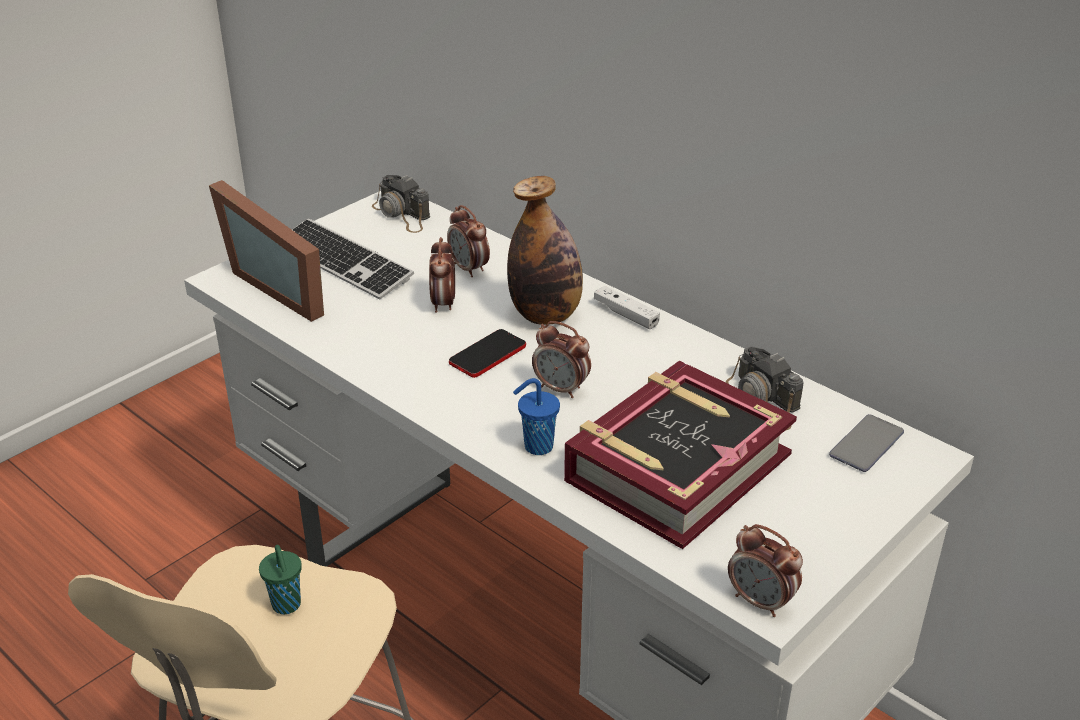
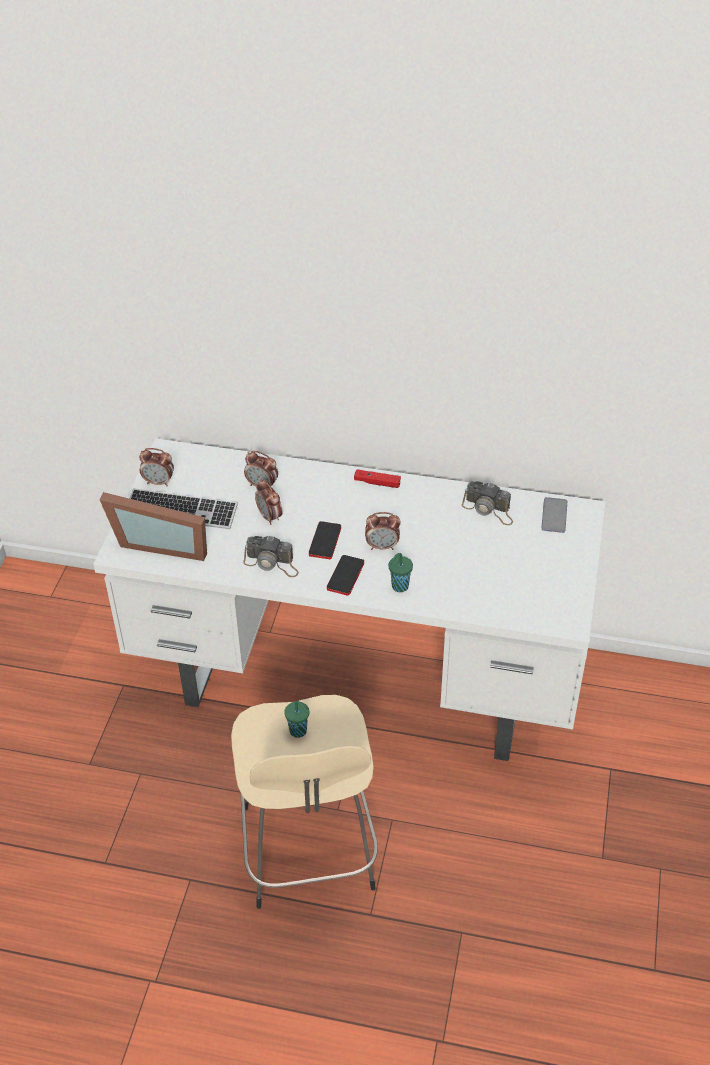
camera: 30 degrees left, 10 degrees up
(402, 214) = (184, 461): camera -> camera (272, 563)
(474, 405) = (345, 576): none -> phone
(536, 447) = (399, 587): blue cup -> green cup
(546, 315) = (334, 501): bottle -> none
(626, 314) = (377, 483): white game controller -> red game controller
(676, 467) = (476, 568): book -> none
(761, 602) = (565, 623): alarm clock -> alarm clock (159, 482)

